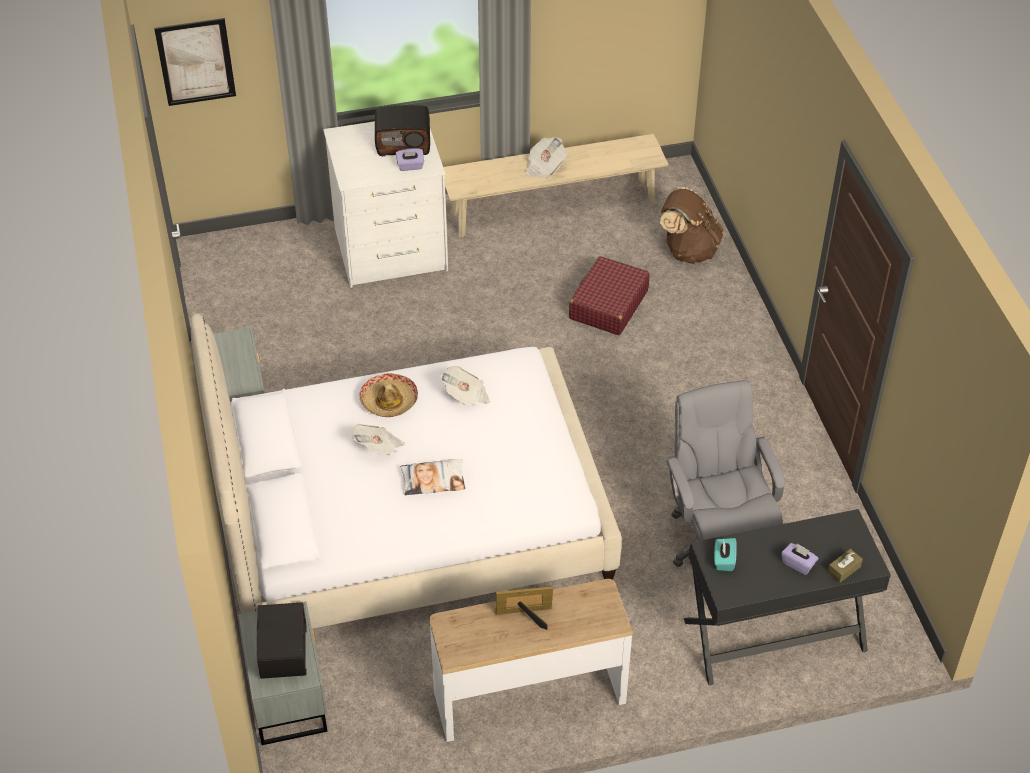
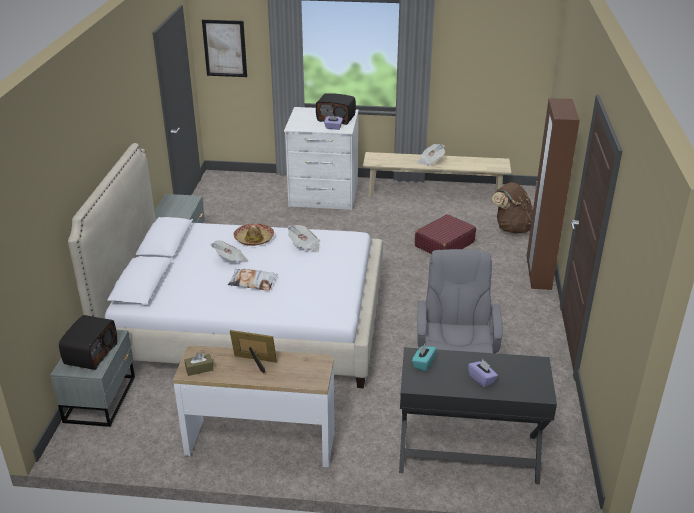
camera: 20 degrees right, 15 degrees down
(753, 330) = (538, 275): none -> brown wardrobe
(844, 570) = (518, 391): brown tissue box -> brown tissue box (199, 369)

